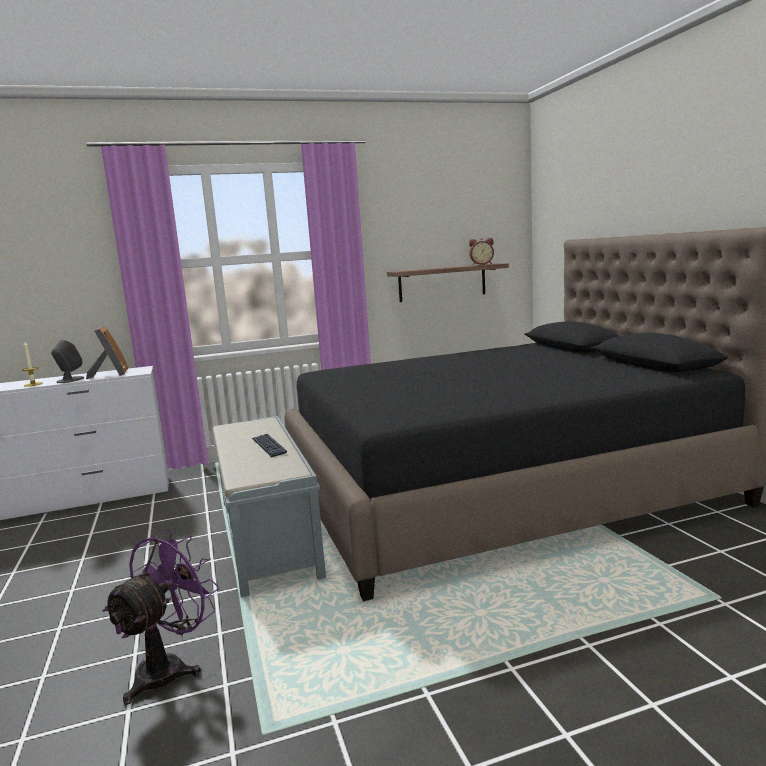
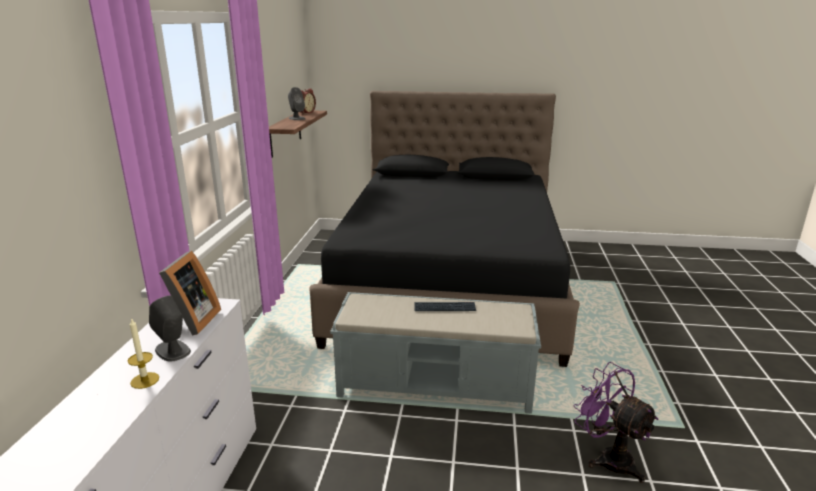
camera: 65 degrees left, 10 degrees up
(110, 374) = (189, 322): picture frame -> picture frame turned 90 degrees clockwise
(448, 267) = (297, 118): none -> grey speaker

